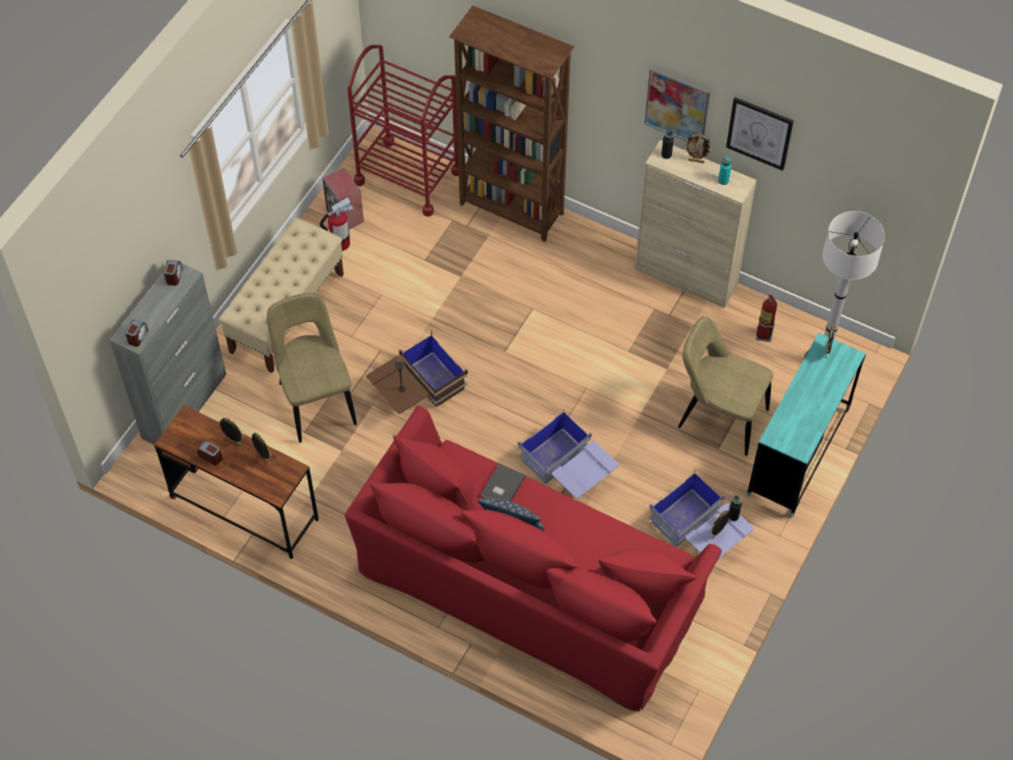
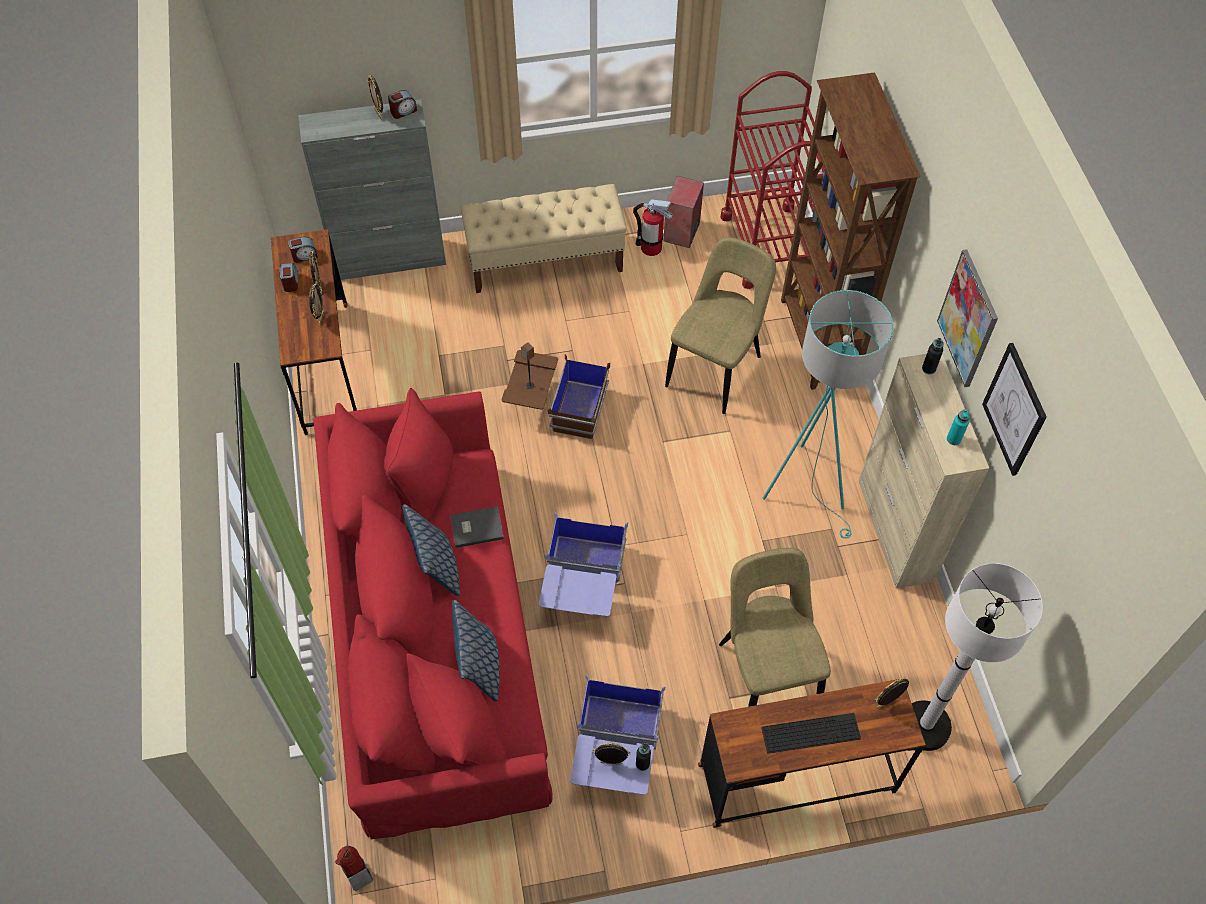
camera: 50 degrees right, 0 degrees up
(138, 337) = (318, 130): alarm clock -> alarm clock (304, 256)
(316, 400) = (478, 341): beige chair -> beige chair (716, 368)
(606, 550) = (480, 667): none -> pillow
(614, 298) = (809, 487): none -> turquoise floor lamp
(696, 161) = (951, 399): picture frame -> picture frame (379, 114)
(763, 335) = (901, 646): fire extinguisher -> fire extinguisher (359, 877)
(798, 452) = (796, 778): turquoise desk -> brown desk
(813, 401) = (810, 733): none -> keyboard

